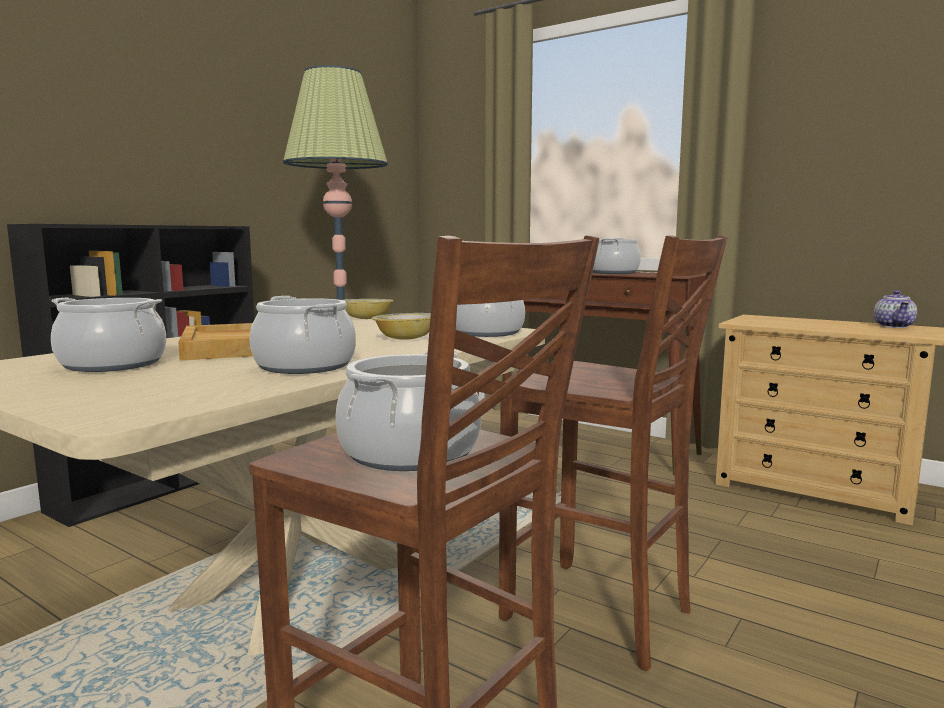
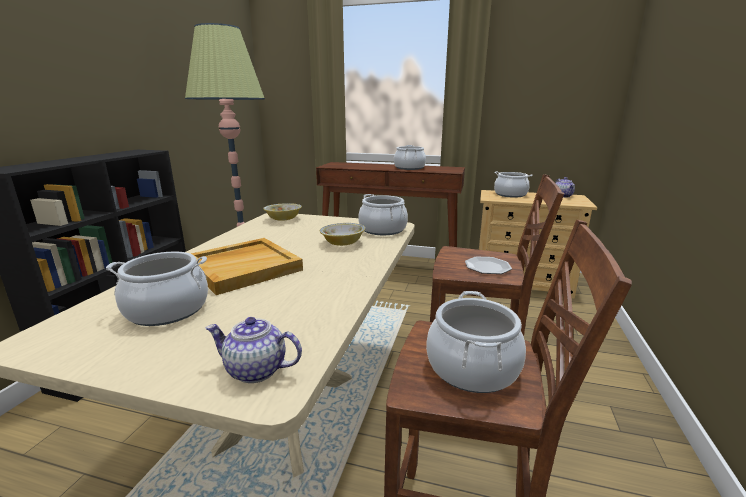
camera: 20 degrees left, 10 degrees up
(125, 405) = (255, 370): none -> teapot
(304, 366) = (320, 289): cooking pot -> cooking pot (510, 194)
(605, 382) = (487, 267): none -> plate

